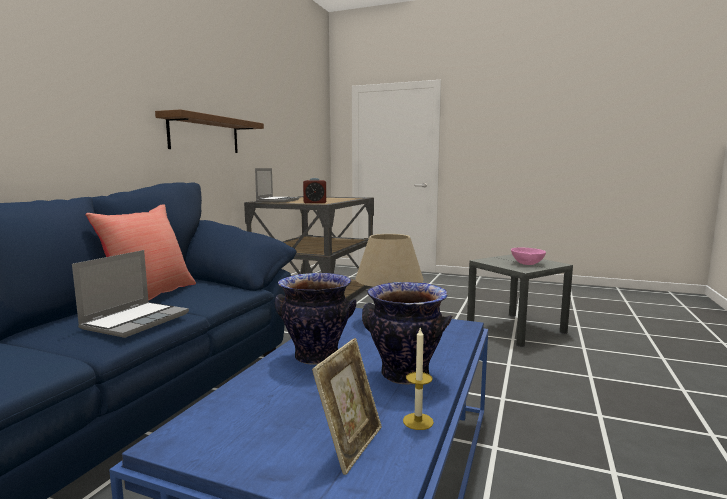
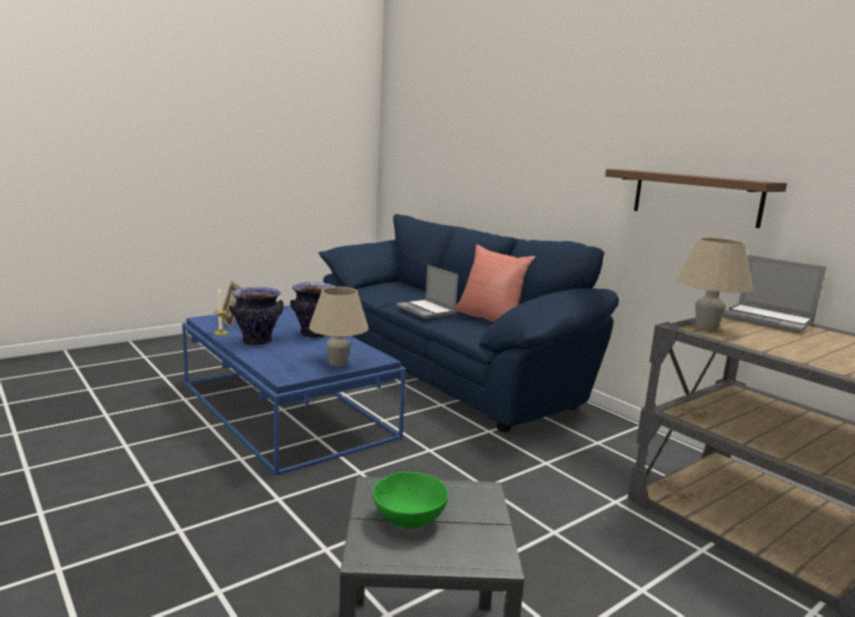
camera: 120 degrees right, 5 degrees up
(314, 202) = (706, 326): alarm clock -> beige table lamp
(527, 263) = (408, 519): pink bowl -> green bowl

